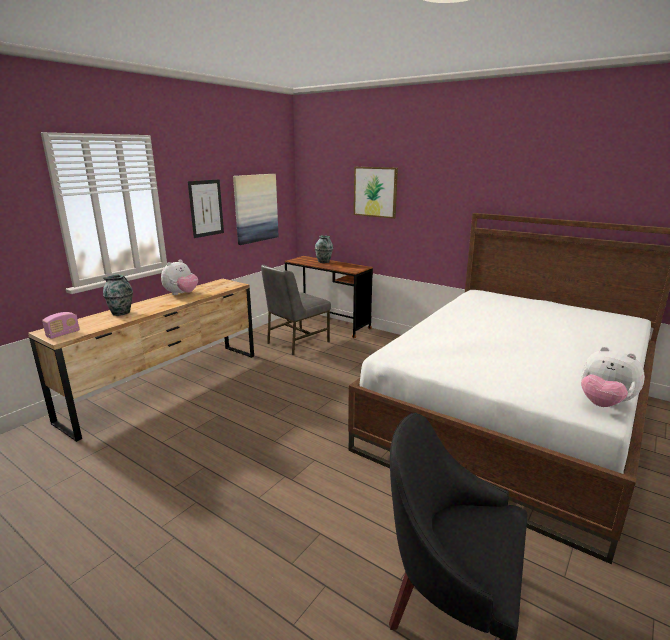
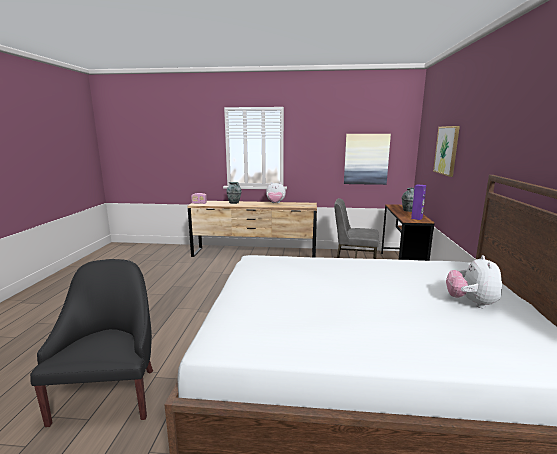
camera: 60 degrees right, 5 degrees down
(206, 208) = (319, 154): picture -> none
(353, 267) = (417, 218): none -> purple speaker
(604, 404) = (236, 344): plush toy -> plush toy (471, 303)

